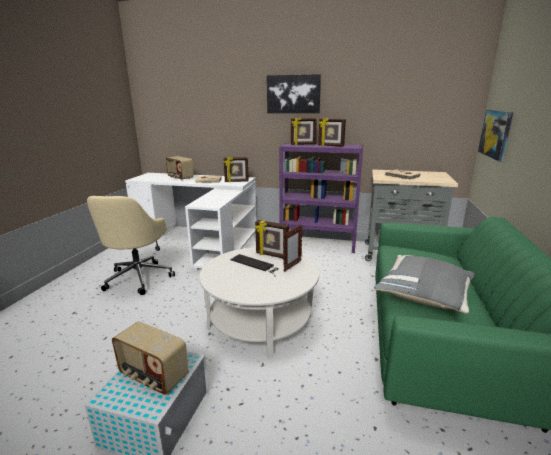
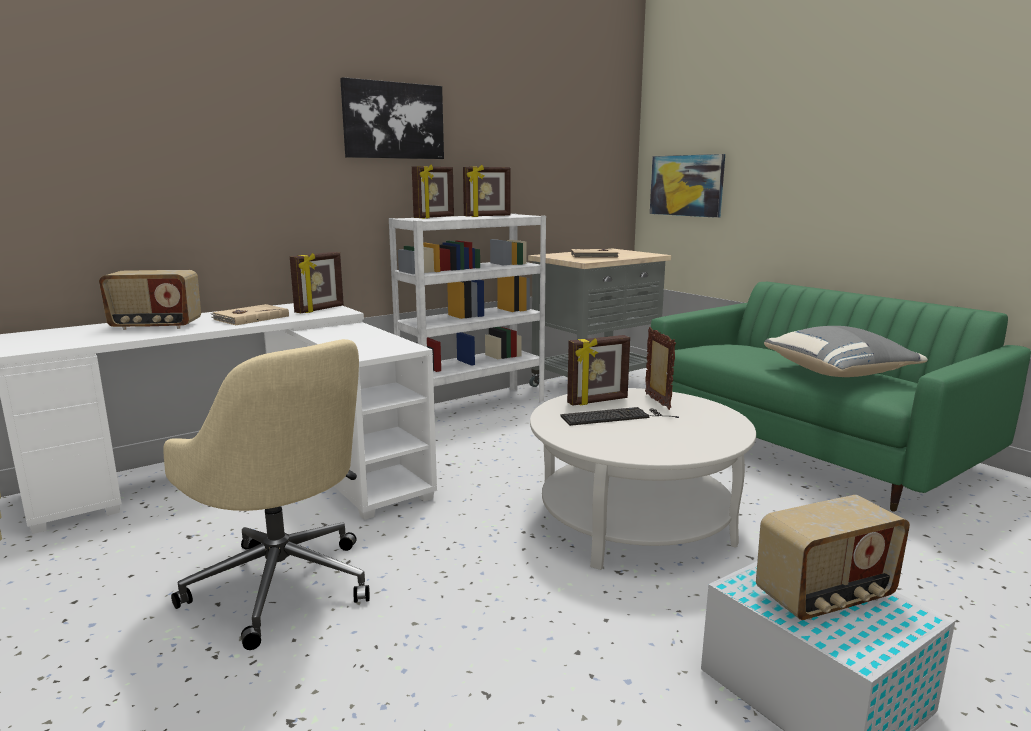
camera: 50 degrees left, 5 degrees down
(318, 244) = (473, 407): purple bookcase -> white bookcase

